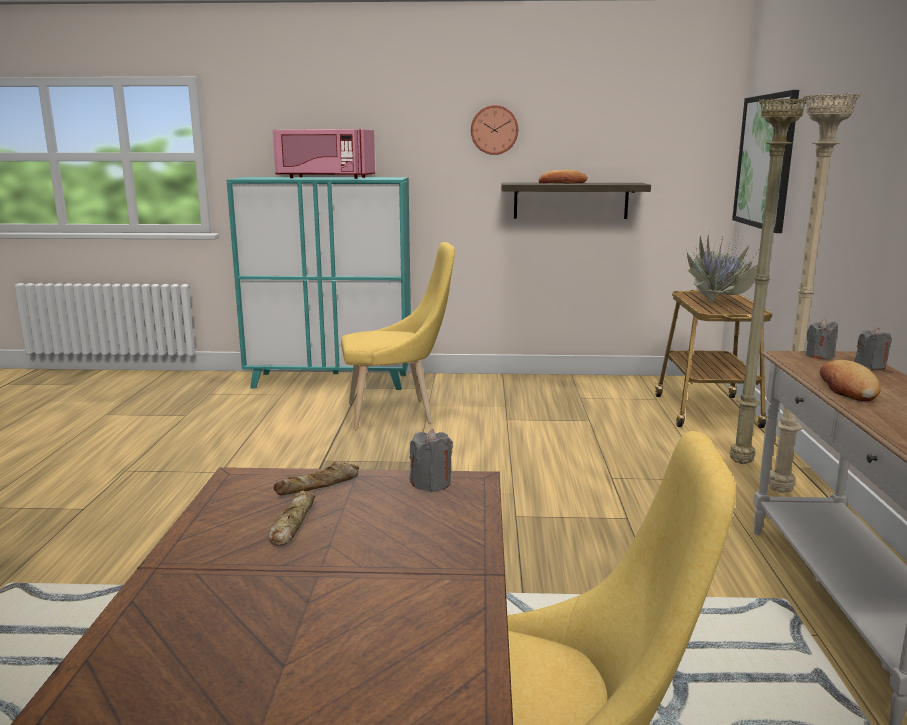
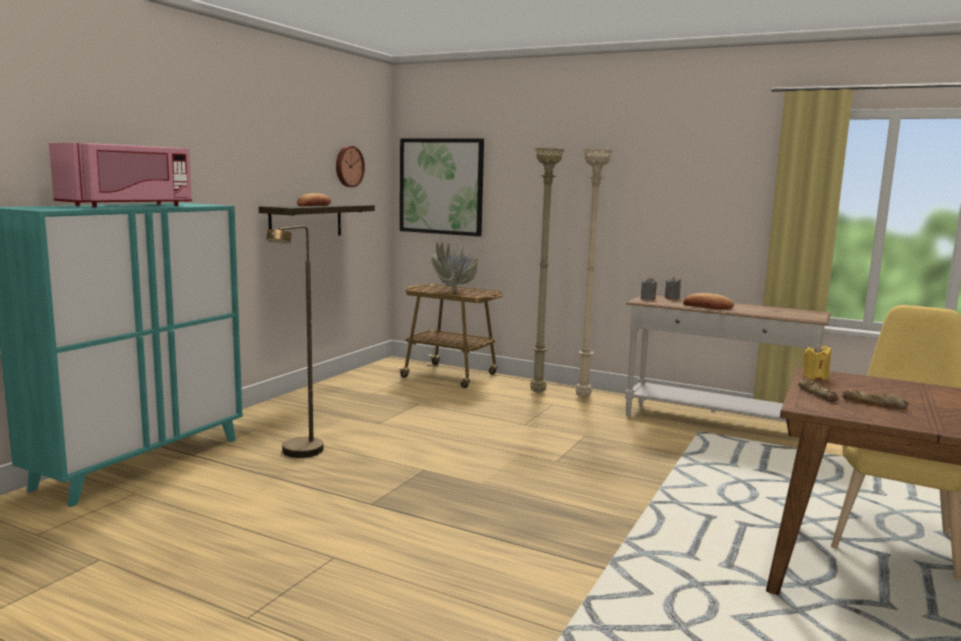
camera: 65 degrees left, 5 degrees down
(397, 413) = (299, 454): yellow chair -> brown floor lamp
(431, 483) = (815, 377): grey candle -> yellow candle
(494, 130) = (251, 154): wall clock -> wall clock (348, 166)

